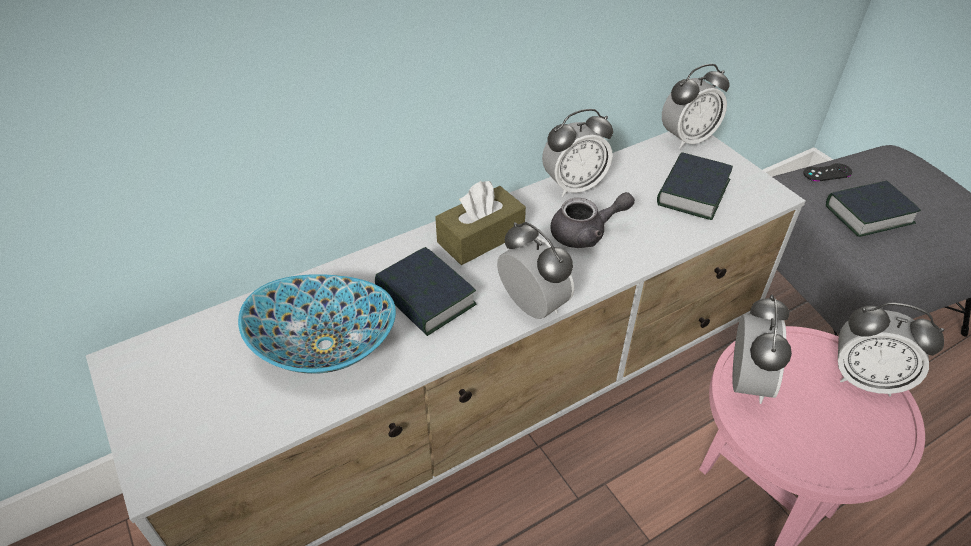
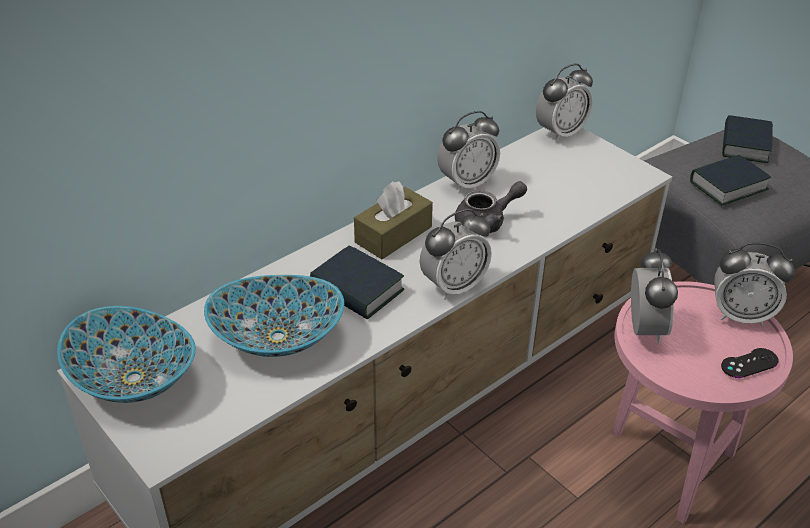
camera: 10 degrees left, 5 degrees down
(160, 375) = (134, 377): none -> bowl
(532, 306) = (454, 286): alarm clock -> alarm clock turned 105 degrees clockwise
(692, 192) = (574, 179): book -> book (745, 145)
(827, 173) = (688, 153): black game controller -> black game controller (749, 363)

